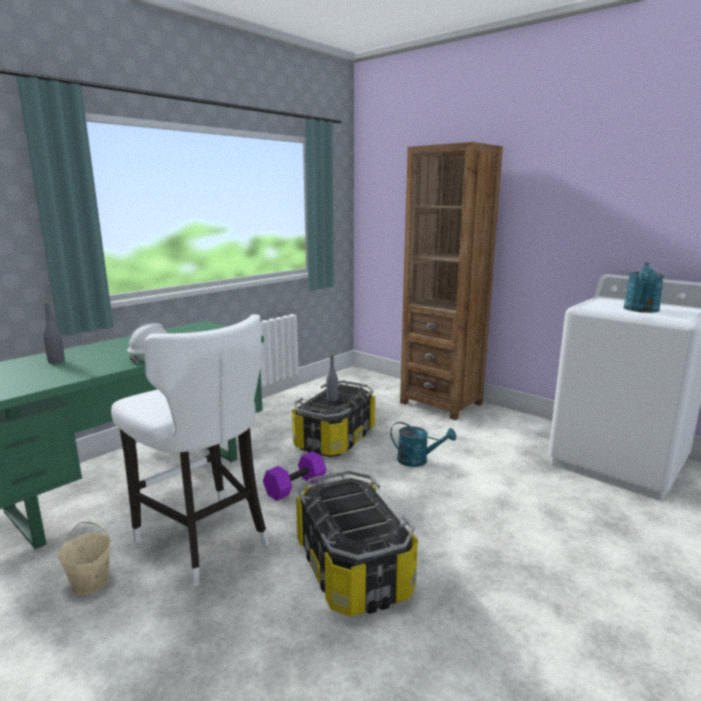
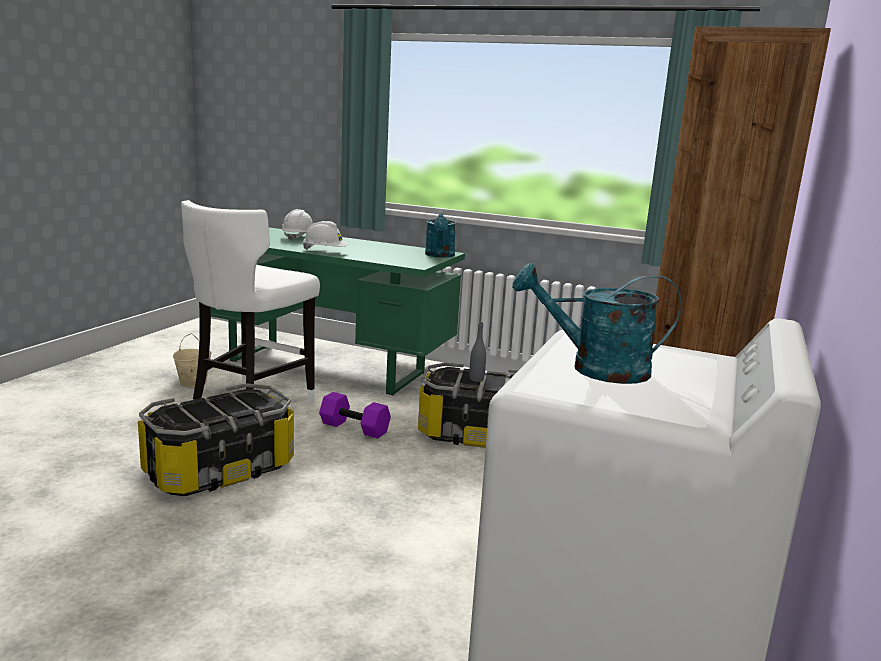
camera: 70 degrees right, 0 degrees up
(56, 362) = (298, 238): grey bottle -> white hard hat
(418, 460) = (459, 491): turquoise watering can -> turquoise watering can (440, 255)

